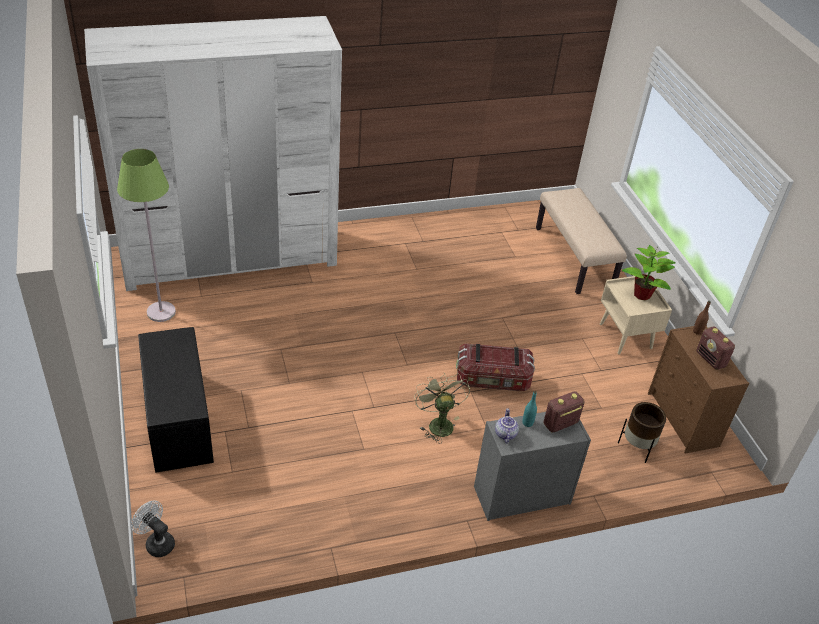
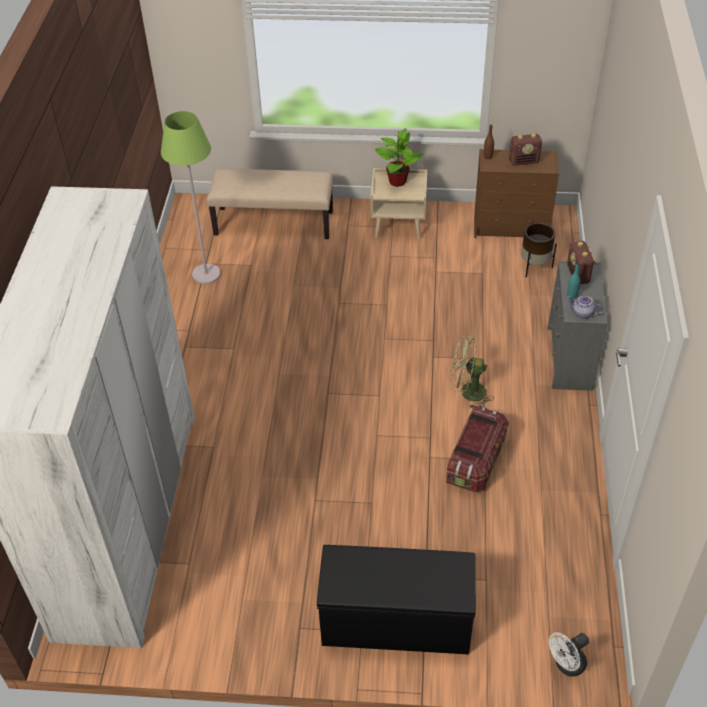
camera: 65 degrees left, 5 degrees up
(161, 312) = (201, 612): green floor lamp -> green floor lamp (206, 274)
(492, 380) = (423, 336): storage box -> storage box (476, 460)

